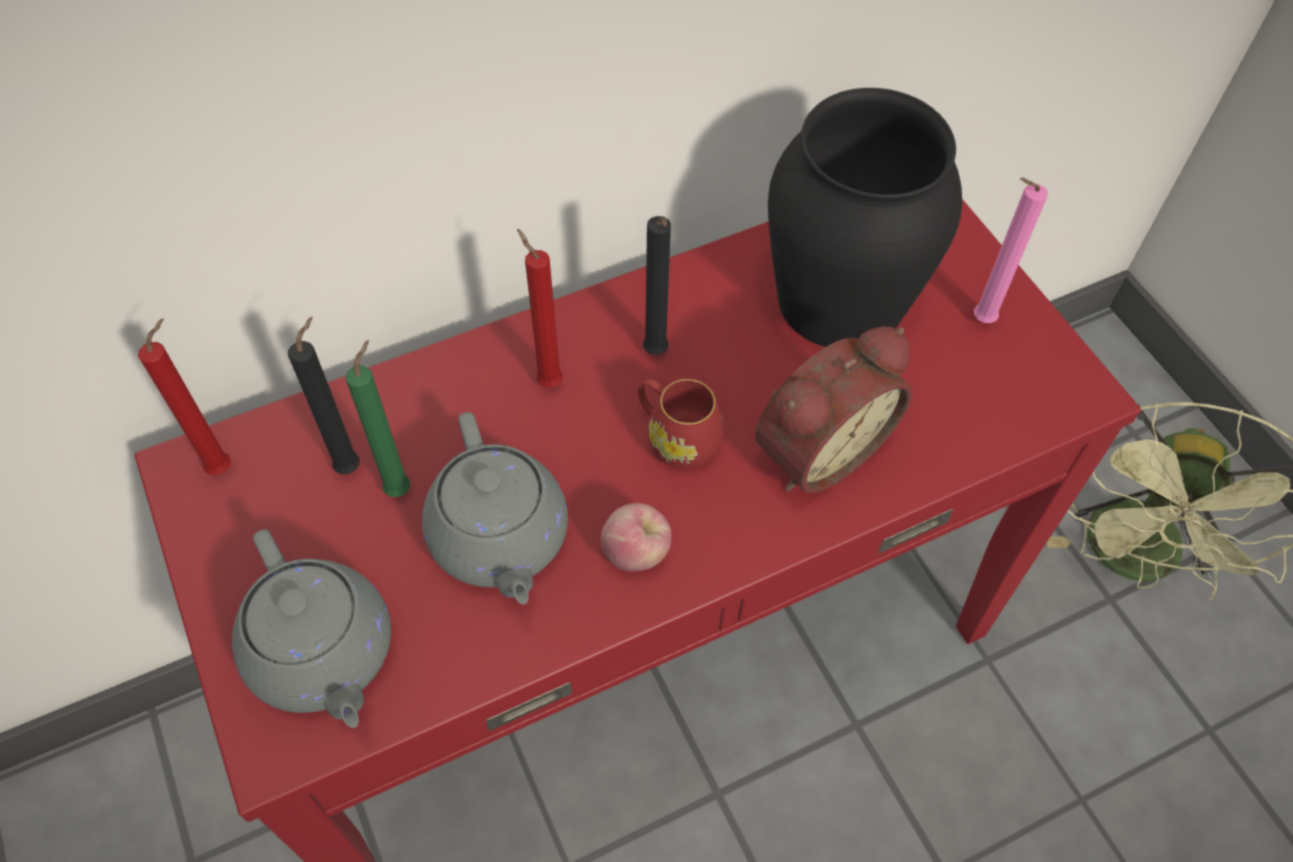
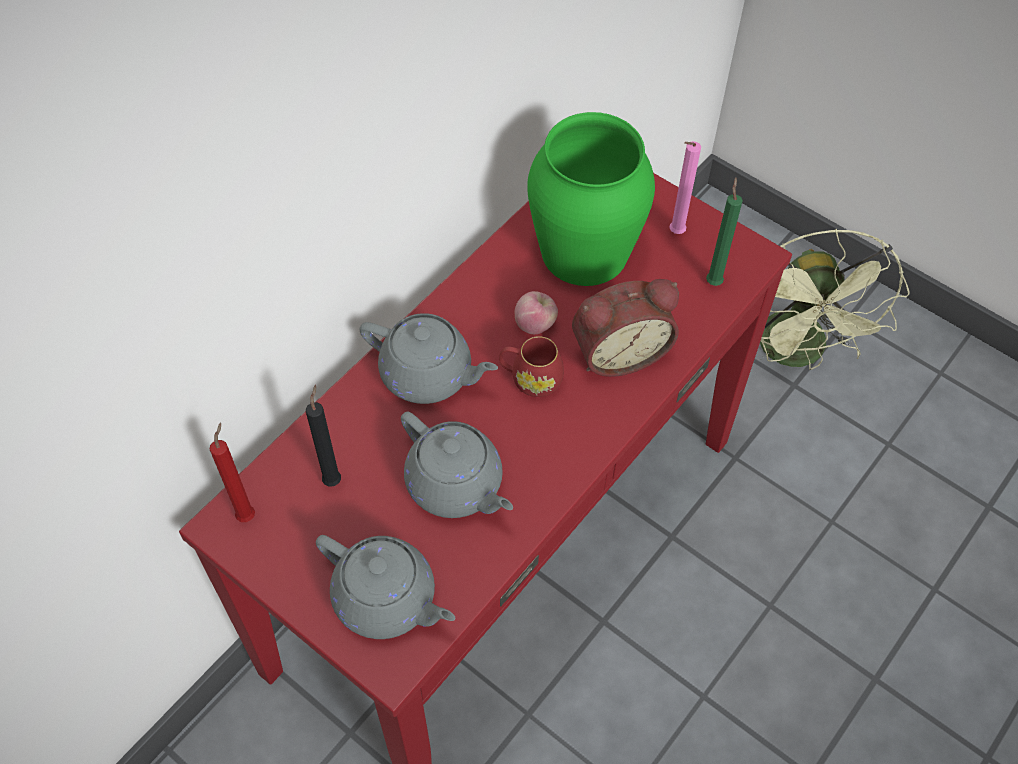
camera: 25 degrees left, 0 degrees up
(401, 487) = (374, 479): green candle -> green candle (713, 281)
(547, 380) = (428, 374): red candle -> grey teapot
(636, 552) = (544, 458): apple -> apple (535, 324)
(656, 354) = (488, 331): black candle -> none
(816, 448) = (618, 351): alarm clock -> alarm clock turned 45 degrees clockwise
(841, 298) = (584, 250): black vase -> green vase

